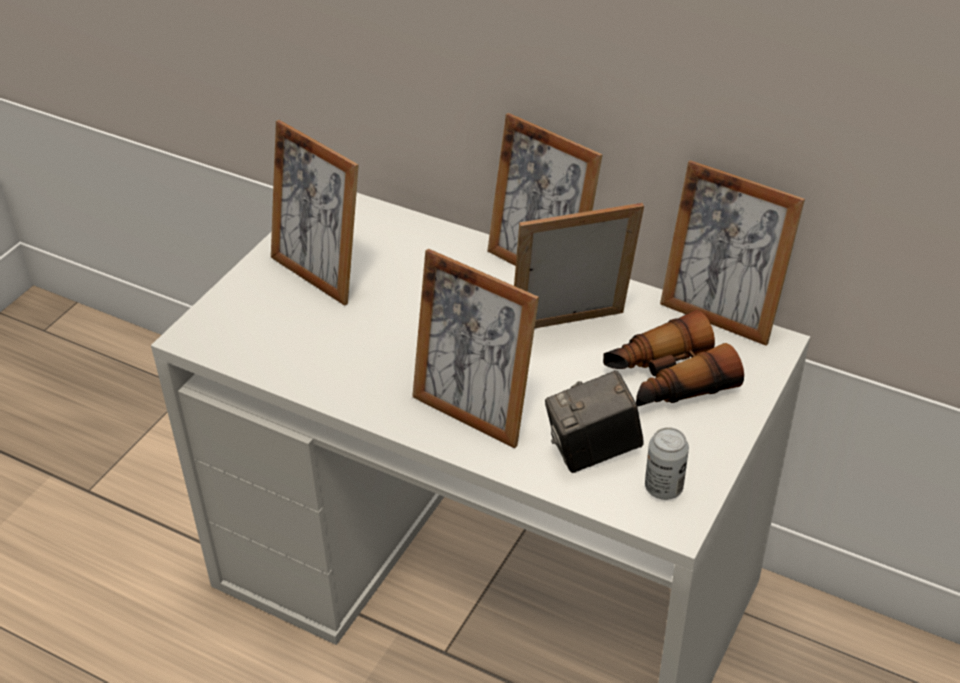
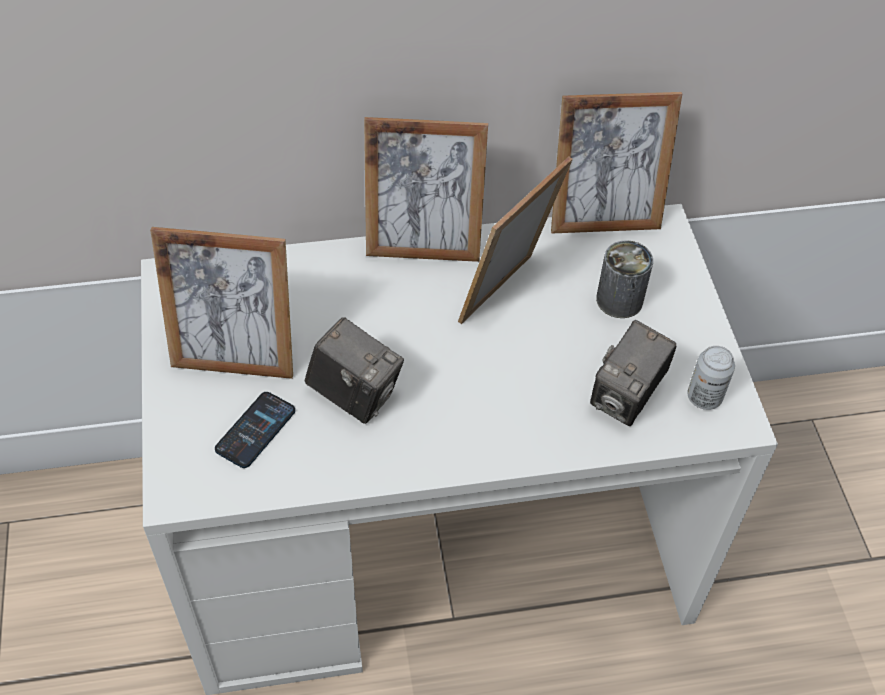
camera: 40 degrees left, 10 degrees up
(284, 325) = (255, 430): none -> phone
(378, 339) = (355, 394): none -> camera
(473, 411) = (502, 417): picture frame -> none
(667, 380) = (619, 300): binoculars -> can

